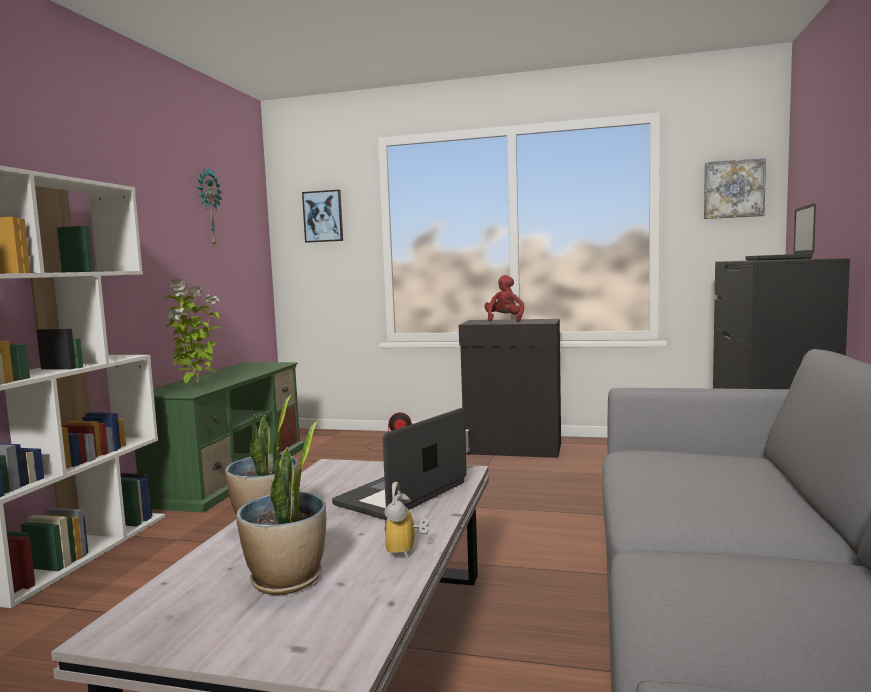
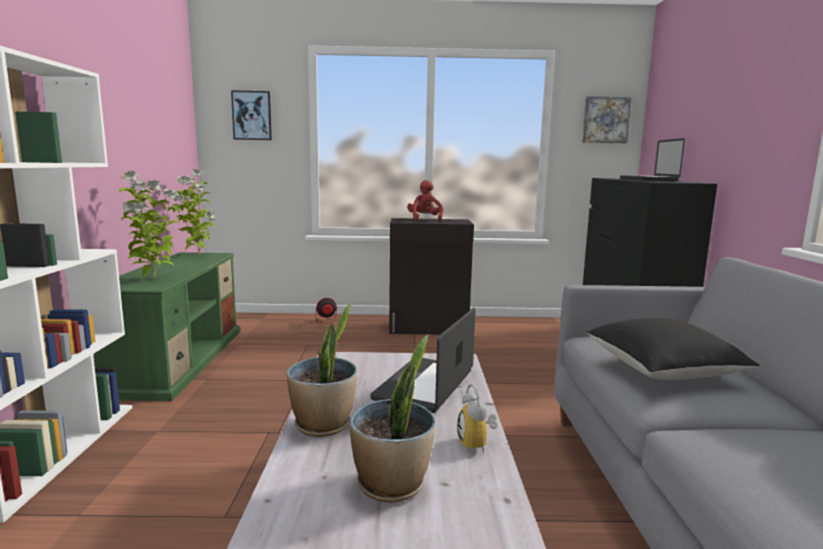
camera: 15 degrees left, 5 degrees up
(208, 207) = (147, 99): wall clock -> none
(259, 364) = (198, 255): none -> potted plant
(688, 488) = (662, 371): none -> black pillow

